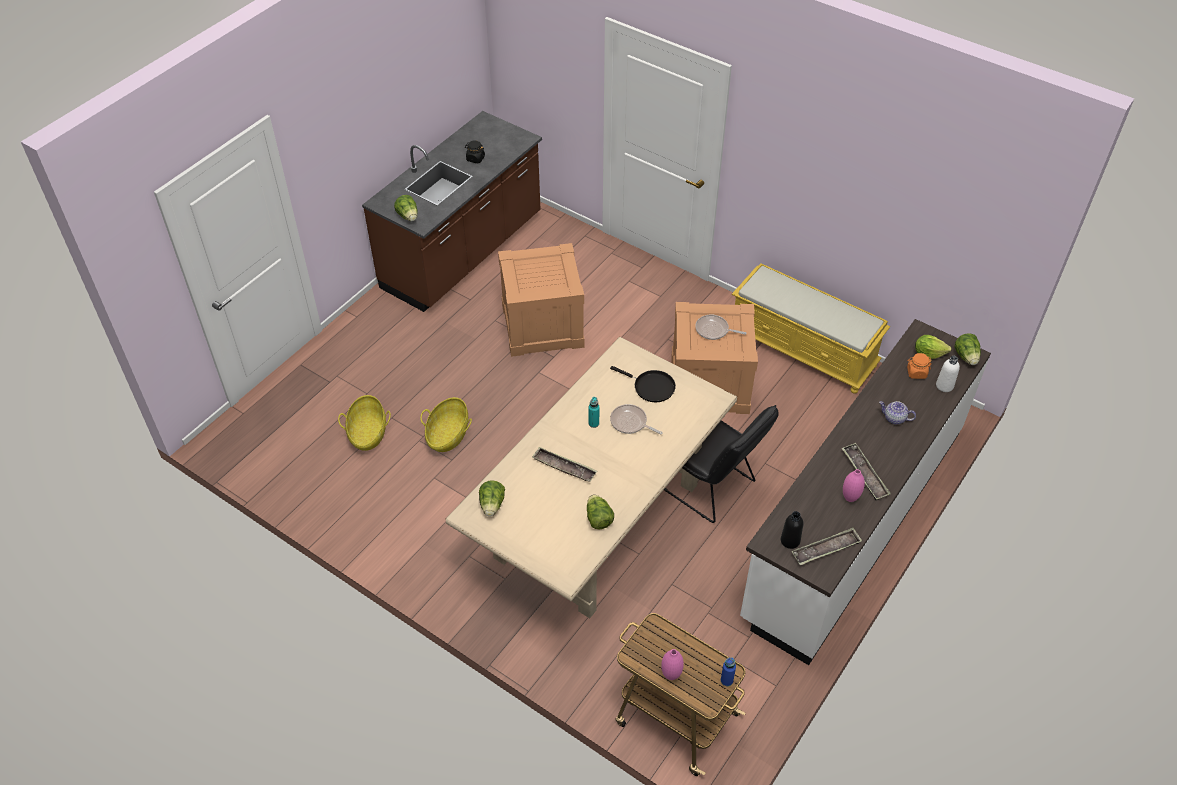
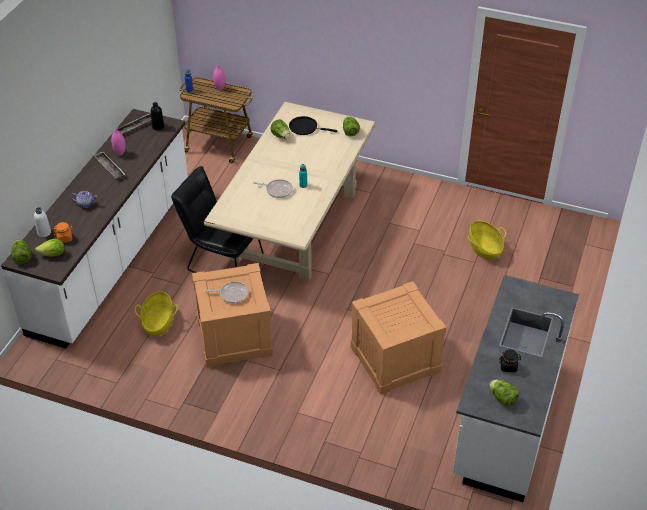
camera: 165 degrees right, 5 degrees down
(408, 216) = (529, 290): lettuce -> lettuce (502, 398)
(448, 435) = (425, 258): basket -> basket (158, 322)
(463, 253) = (506, 419): brown counter -> white counter
(564, 467) = (313, 158): tray -> none
(651, 387) = (269, 215): black frying pan -> black frying pan (305, 128)
(803, 349) = (155, 385): yellow bench -> none

